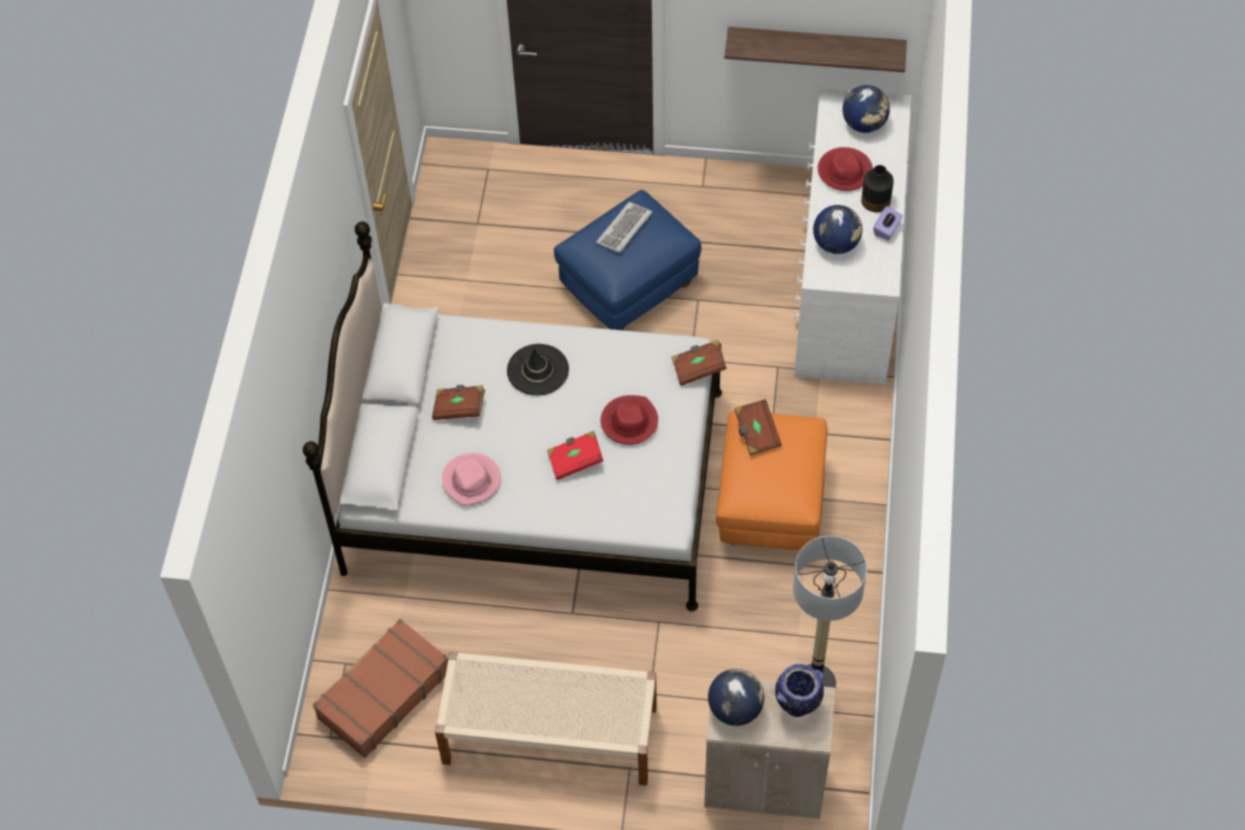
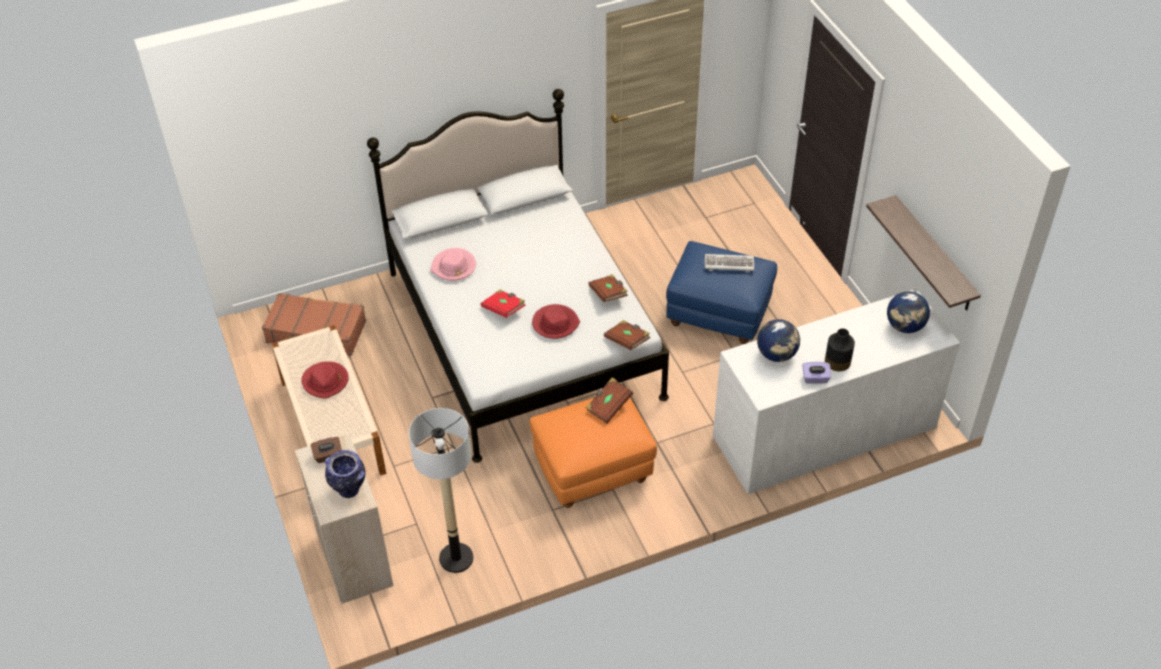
camera: 60 degrees right, 10 degrees down
(459, 408) = (506, 237): brown book -> brown book (608, 294)
(538, 370) = (563, 261): black hat -> none
(735, 708) = (328, 456): globe -> brown tissue box
(845, 171) = (849, 333): red hat -> red hat (326, 381)

